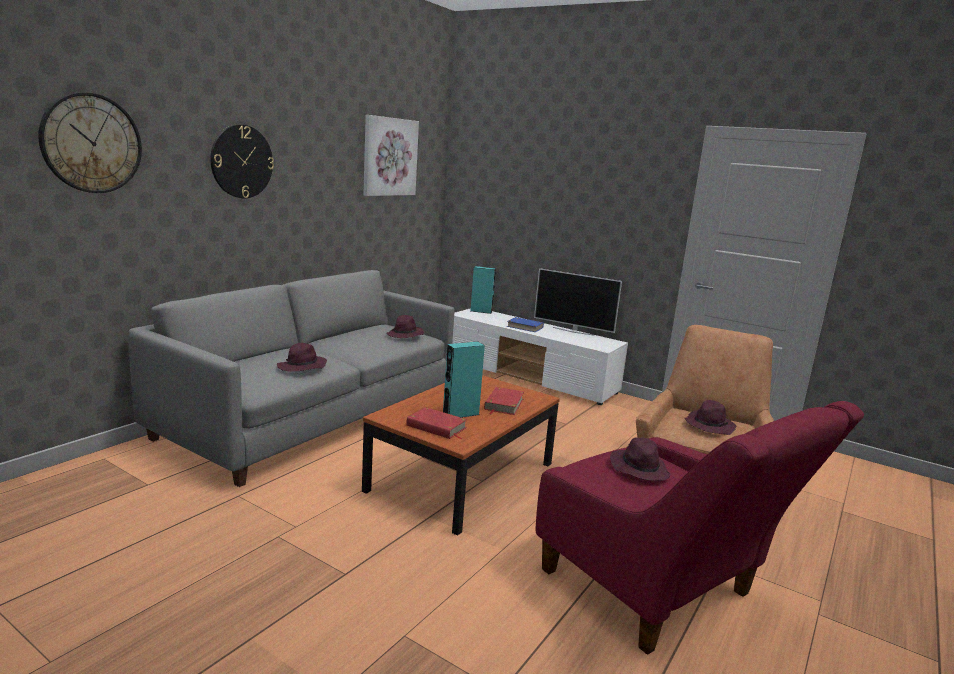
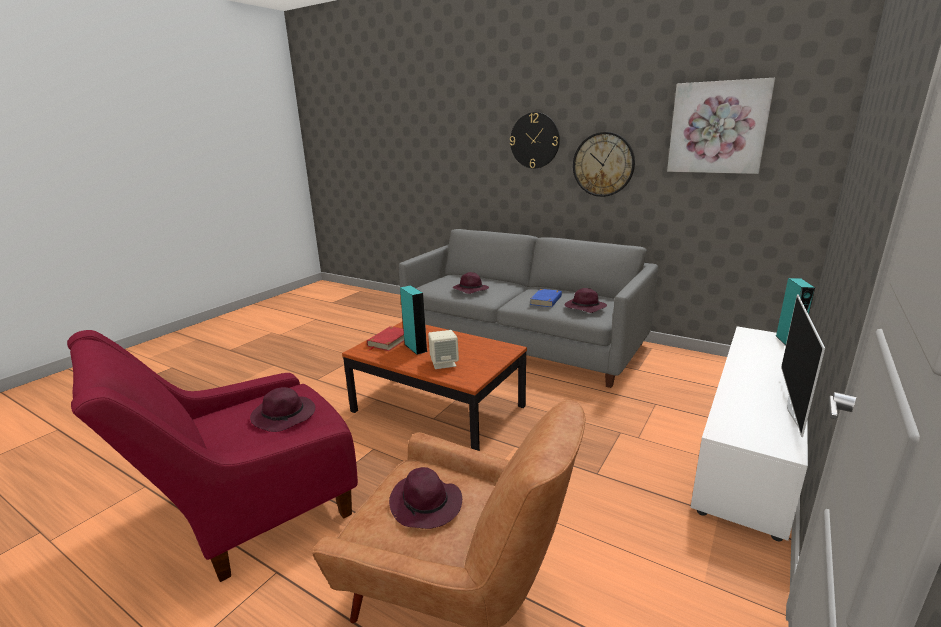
camera: 90 degrees right, 5 degrees up
(91, 143) = (446, 134): wall clock -> wall clock (603, 164)
(503, 404) = (444, 363): red book -> beige speaker
(525, 327) = (753, 371): blue book -> blue book (546, 300)

